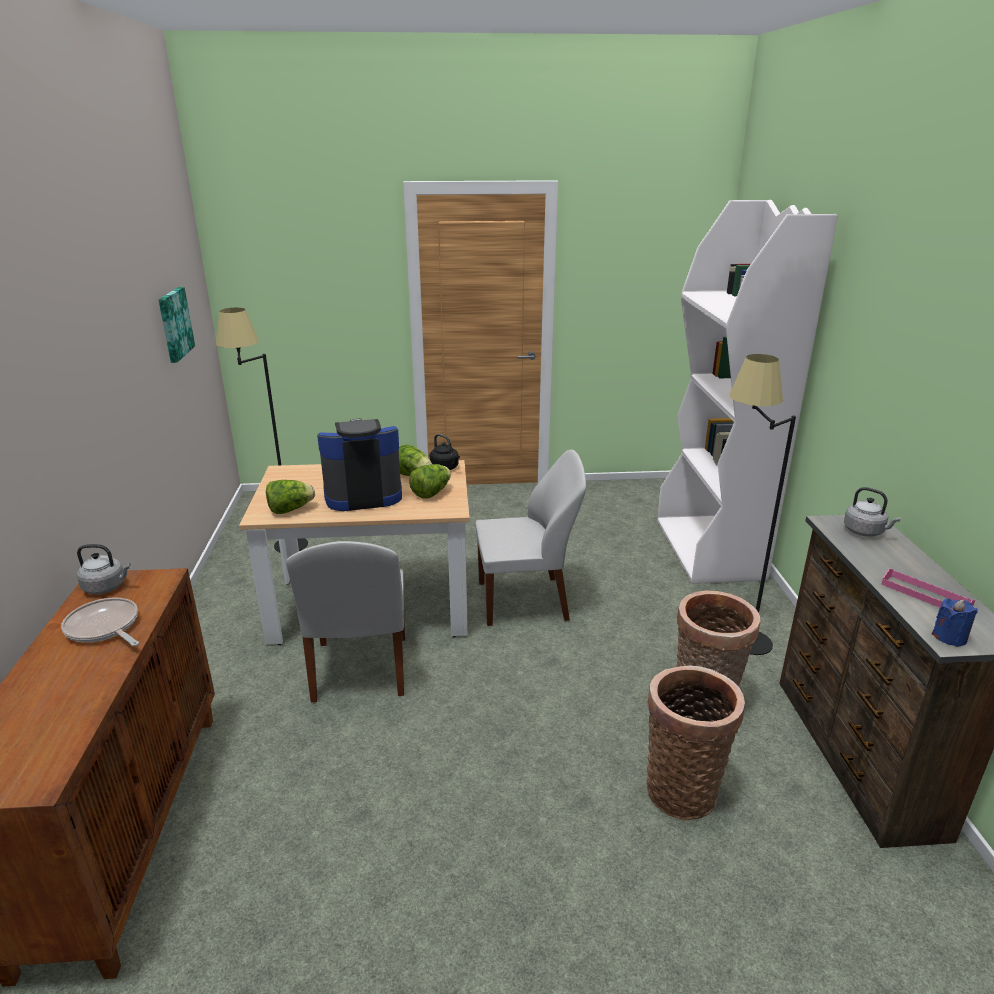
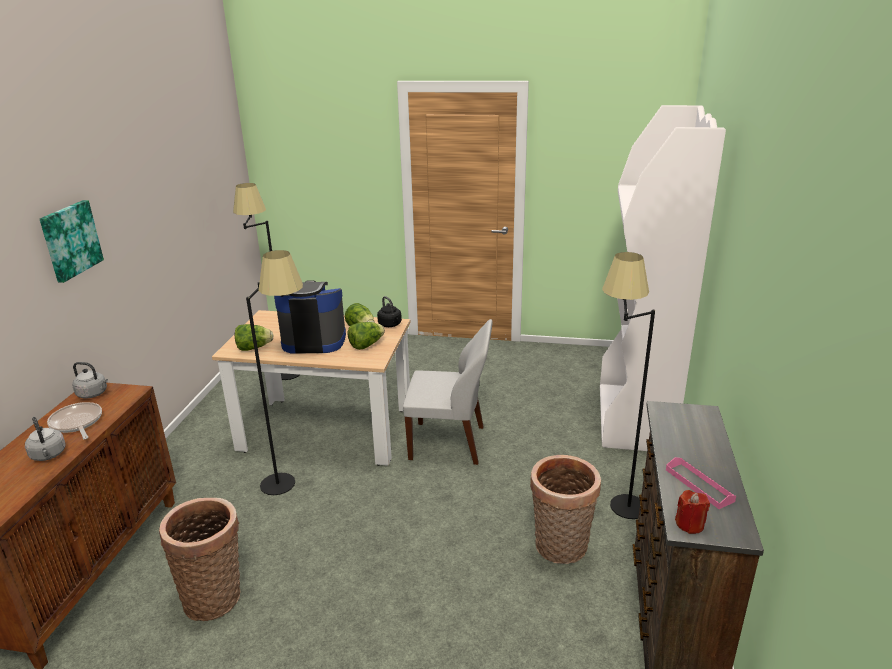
camera: 15 degrees right, 0 degrees up
(174, 324) = (203, 194): picture -> picture (70, 240)
(360, 671) = (294, 482): white chair -> black floor lamp
(682, 788) = (501, 618): basket -> basket (215, 596)
(865, 532) = (690, 421): grey kettle -> grey kettle (48, 455)
(949, 637) = (690, 524): blue candle -> red candle

